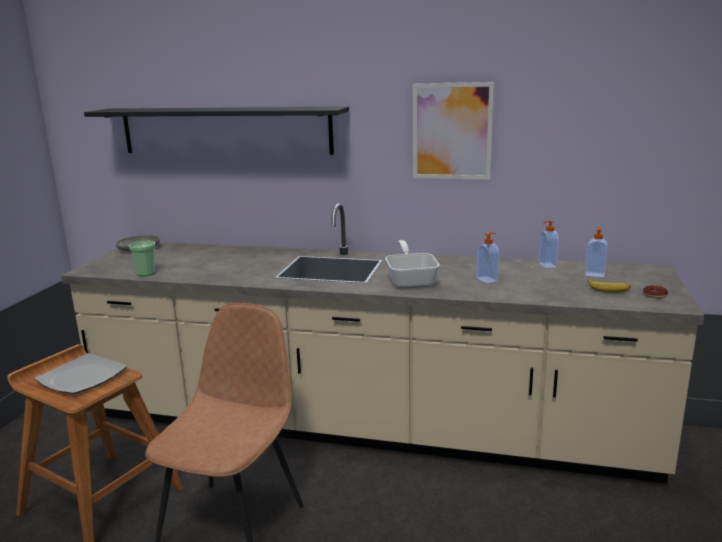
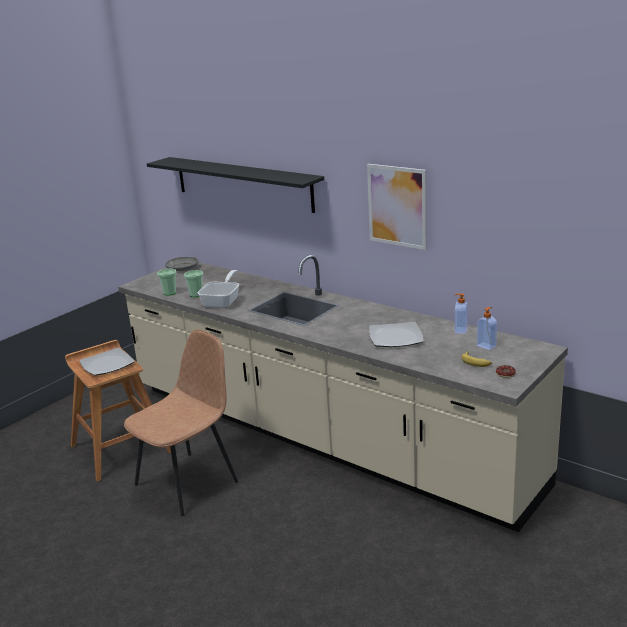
camera: 25 degrees right, 5 degrees up
(186, 271) = (196, 294): none -> cup
(411, 280) = (338, 328): frying pan -> frying pan (223, 301)
(487, 279) = (395, 337): soap dispenser -> plate

